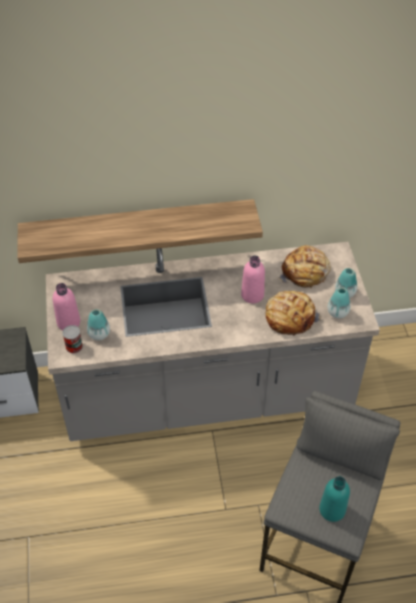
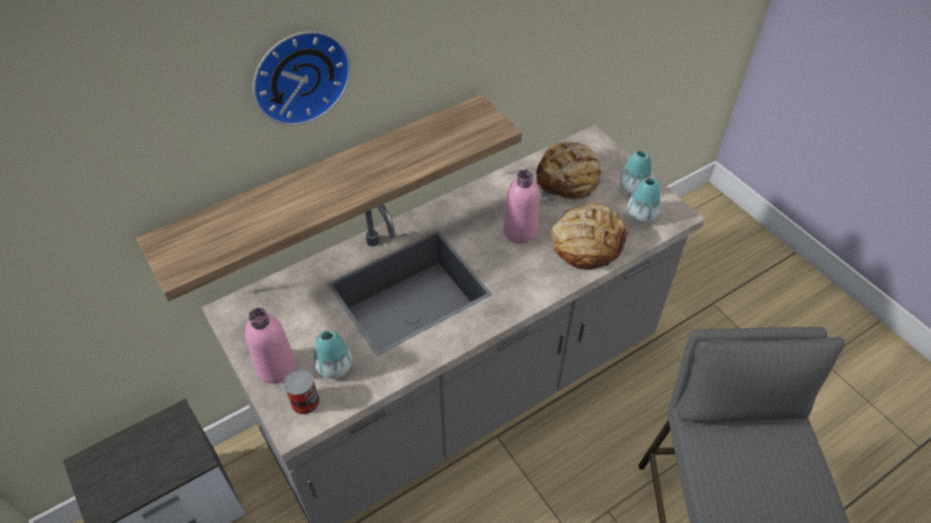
camera: 25 degrees left, 0 degrees up
(127, 160) = (299, 75): none -> wall clock
(332, 510) = (783, 488): turquoise bottle -> none

